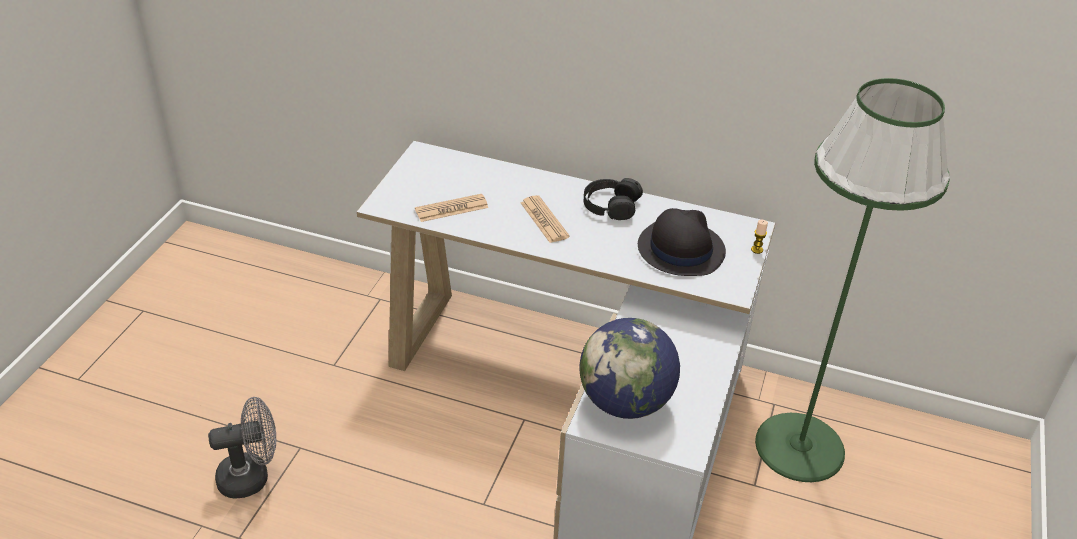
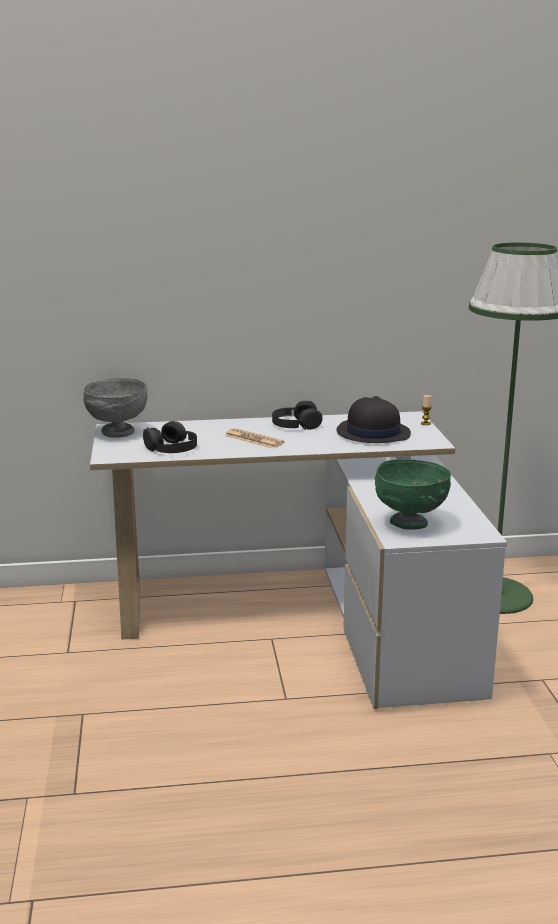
camera: 25 degrees left, 20 degrees down
(252, 476) = (50, 747): grey fan -> none
(420, 163) = (117, 432): none -> grey bowl
(451, 209) = (171, 448): newspaper -> black headphones
(625, 402) = (410, 524): globe -> green bowl

